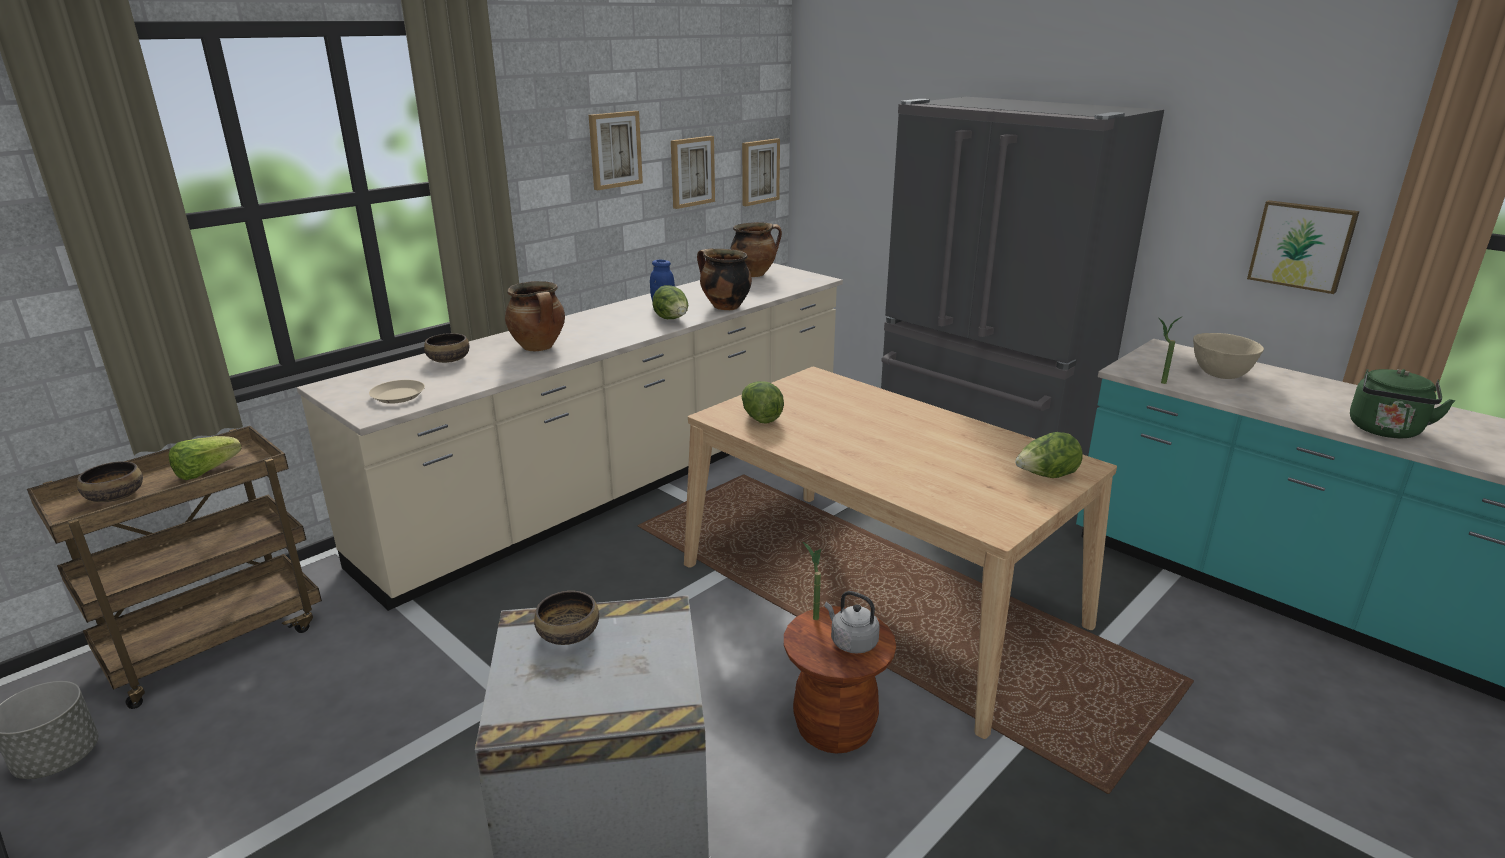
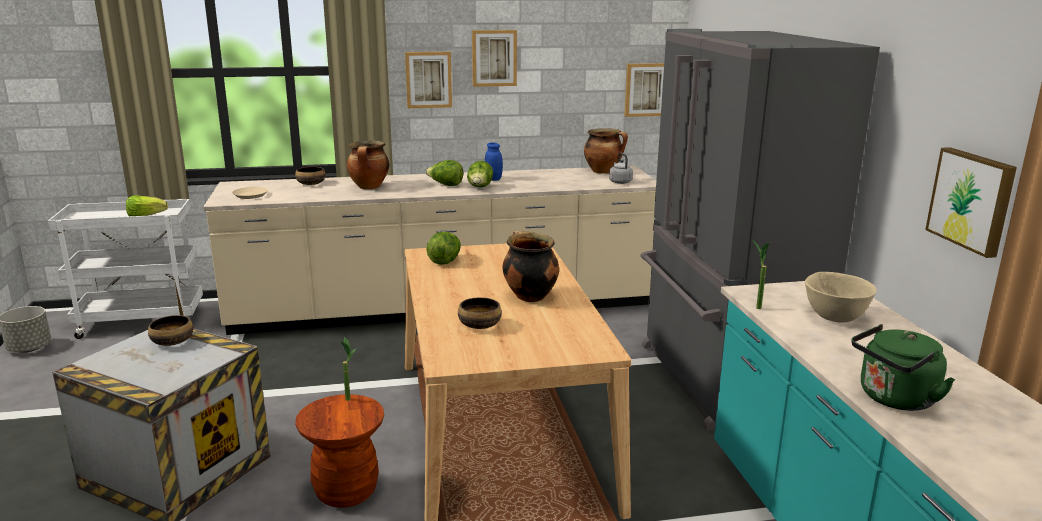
camera: 35 degrees right, 5 degrees down
(115, 496) = (98, 217): bowl -> bowl (479, 325)
(216, 641) = (142, 322): brown cart -> white cart
(691, 171) = (570, 82): picture -> picture (428, 79)
(724, 307) = (532, 187): cooking pot -> cooking pot (529, 296)
(851, 642) = (343, 419): grey kettle -> grey kettle (619, 182)
(1046, 477) = (556, 348): lettuce -> lettuce (445, 185)

